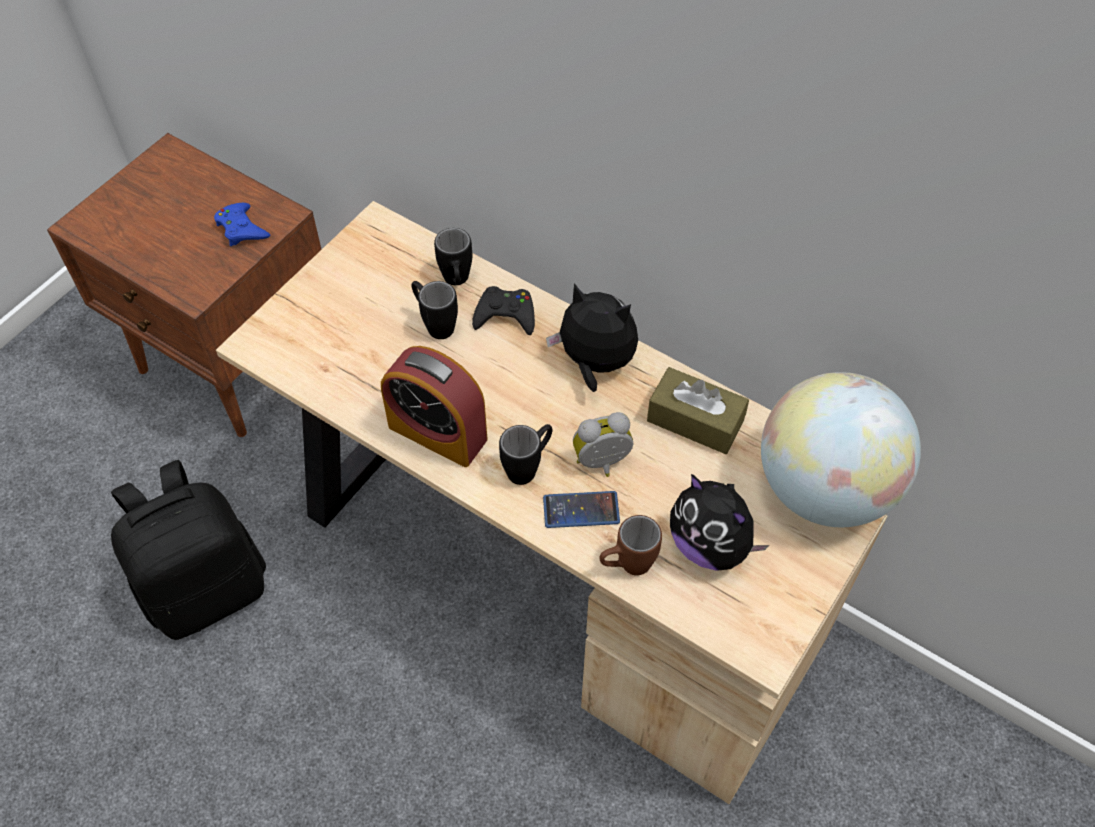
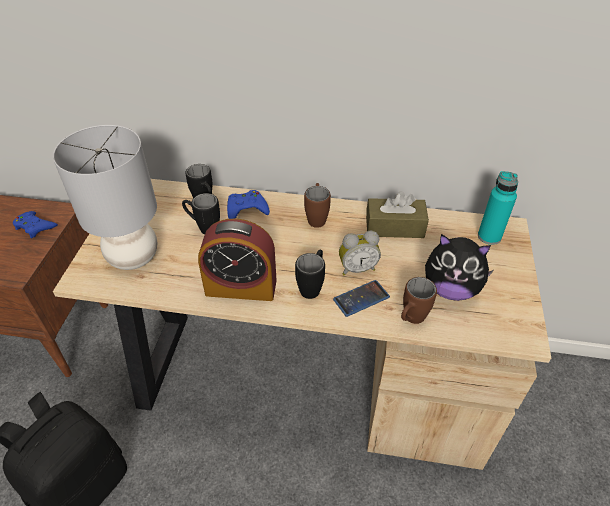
camera: 25 degrees left, 10 degrees down
(327, 336) = (133, 256): none -> grey table lamp
(505, 315) = (246, 209): black game controller -> blue game controller
(594, 363) = (316, 217): plush toy -> brown mug
(602, 464) = (357, 268): alarm clock -> alarm clock turned 150 degrees counterclockwise
(824, 488) = (489, 236): globe -> turquoise bottle

